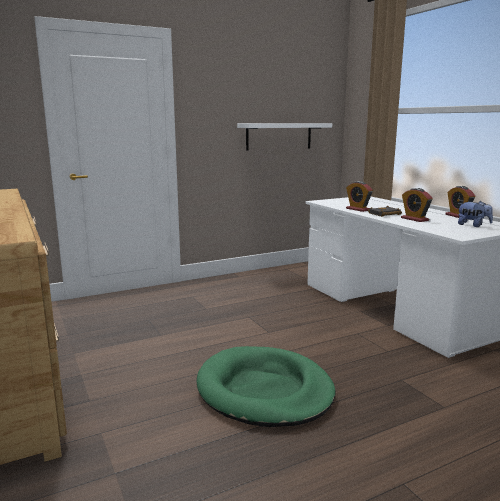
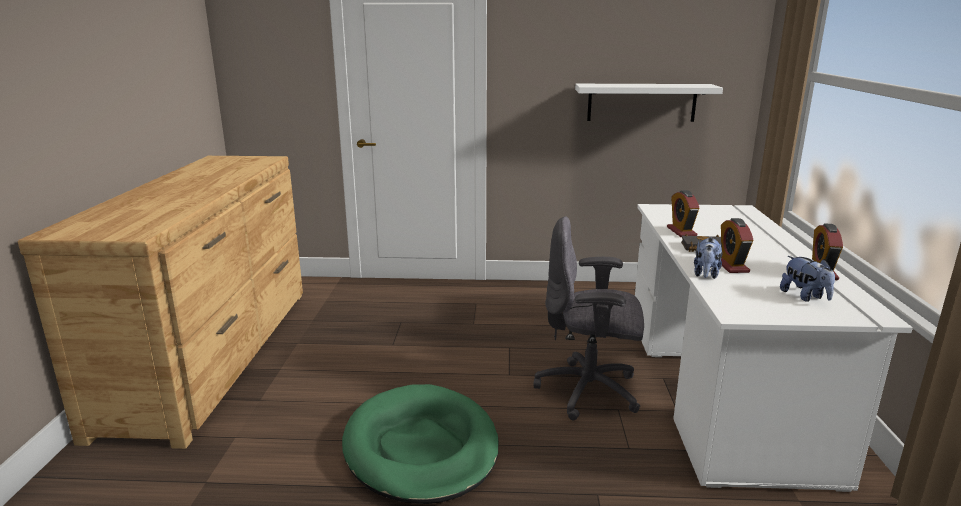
camera: 30 degrees right, 5 degrees up
(329, 328) = (590, 391): none -> grey office chair
(411, 224) = (706, 275): none -> plush toy

